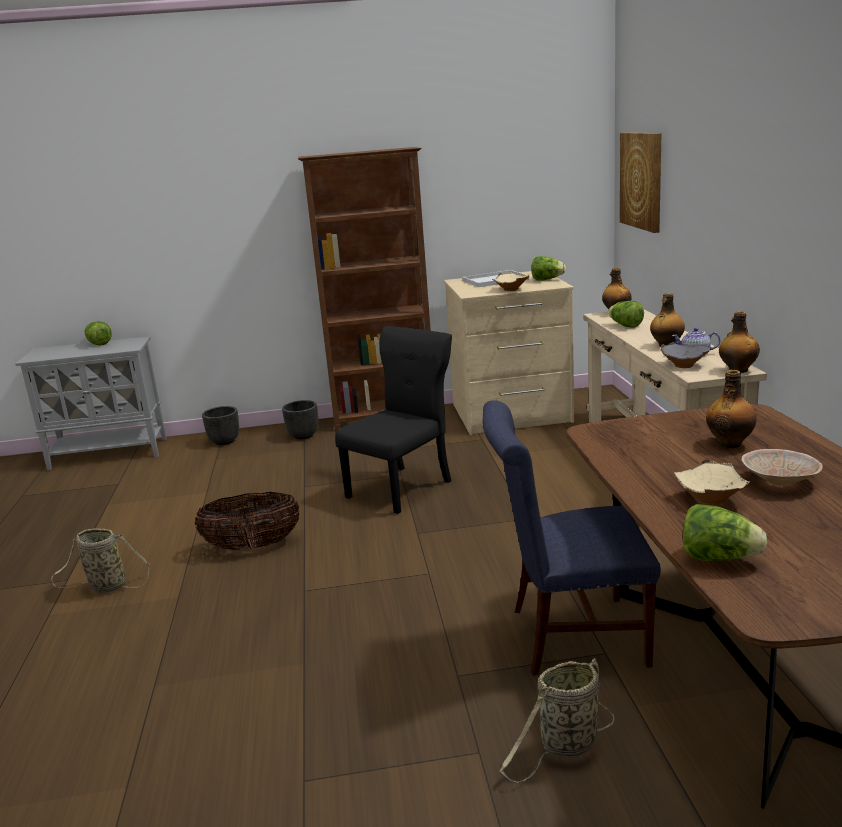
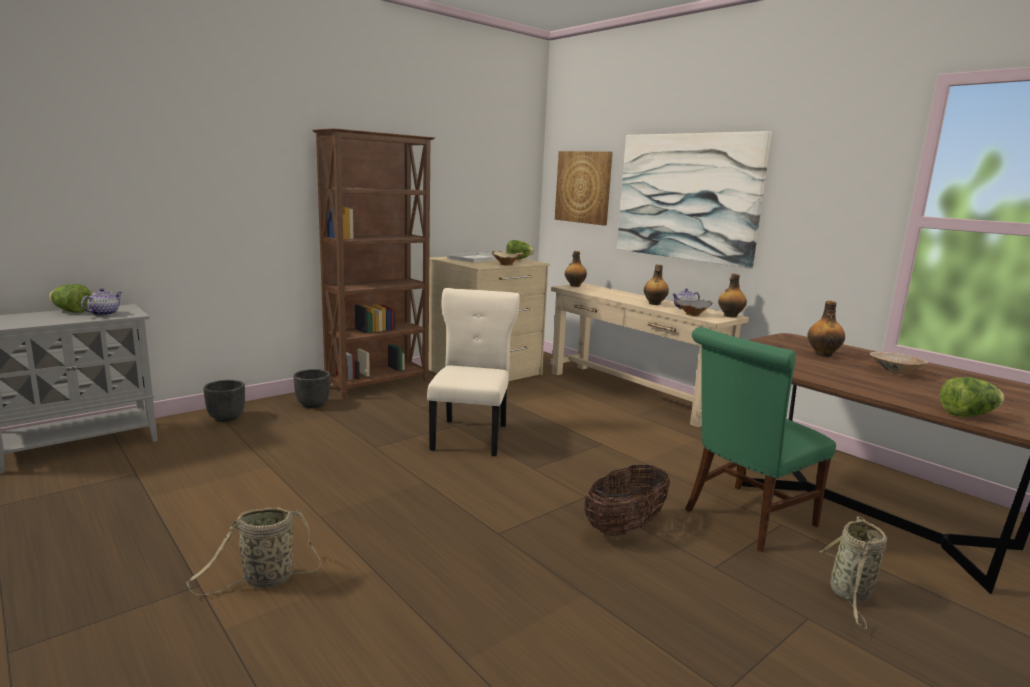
camera: 35 degrees left, 5 degrees down
(114, 347) = (104, 314): none -> teapot
(253, 546) = (392, 506): basket -> basket (625, 527)
(402, 488) = (471, 435): black chair -> beige chair
(568, 636) = (744, 519): blue chair -> green chair
(625, 326) = (599, 293): lettuce -> none
(712, 499) = (888, 385): beige bowl -> none
(719, 197) = (686, 197): none -> picture

